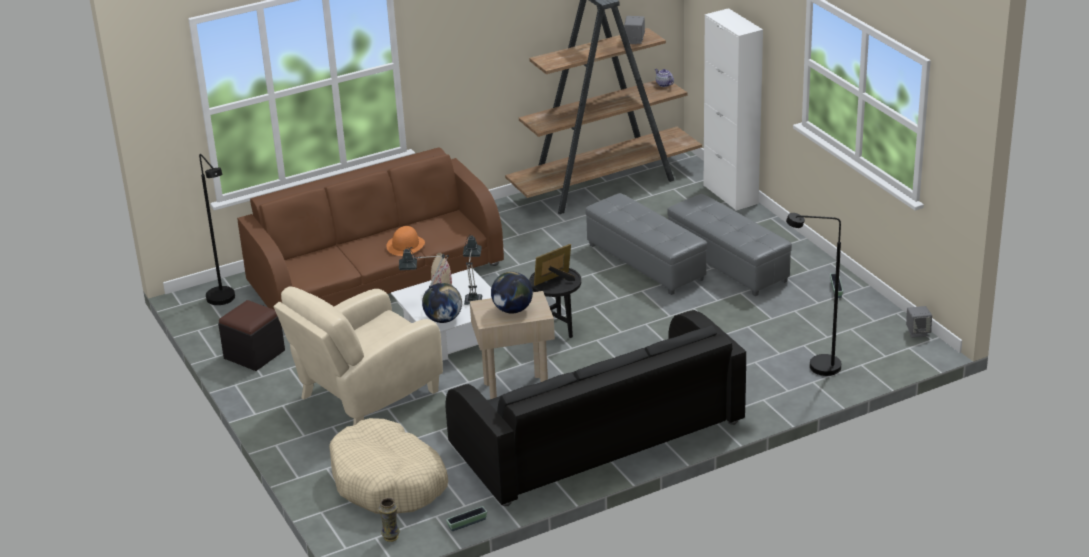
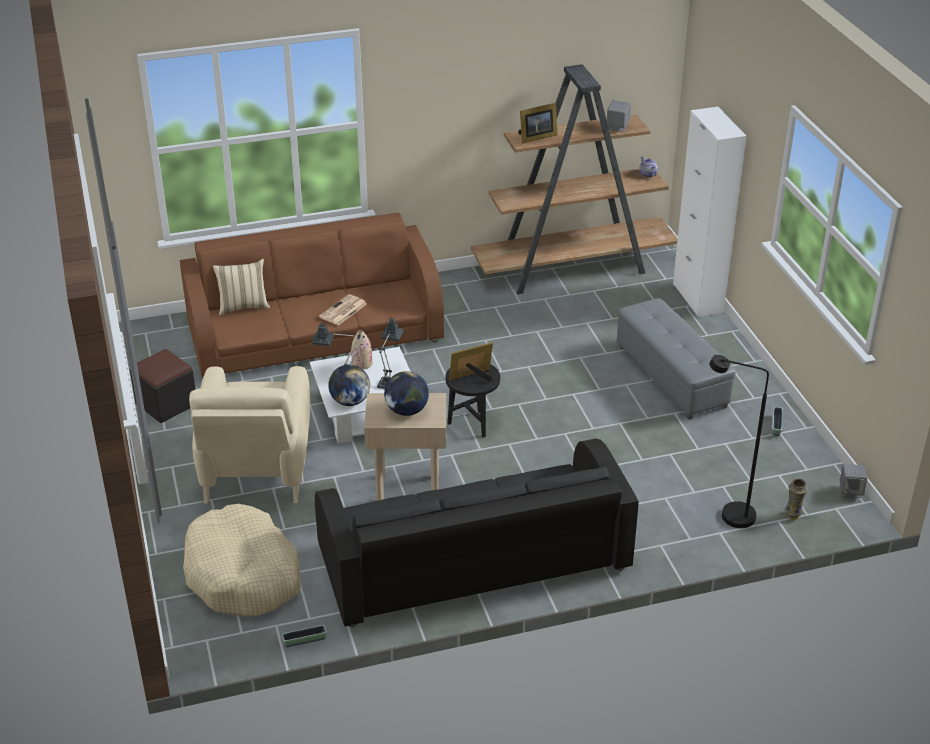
camera: 10 degrees right, 5 degrees up
(224, 301) = (160, 340): black floor lamp -> none
(306, 255) = (243, 306): none -> beige pillow
(365, 396) = (256, 470): beige armchair -> beige armchair turned 60 degrees counterclockwise
(391, 537) = (222, 643): vase -> vase (792, 515)
(405, 245) = (343, 311): orange hat -> newspaper
(561, 58) = (536, 137): none -> picture frame
(644, 262) = (586, 362): grey ottoman -> none

